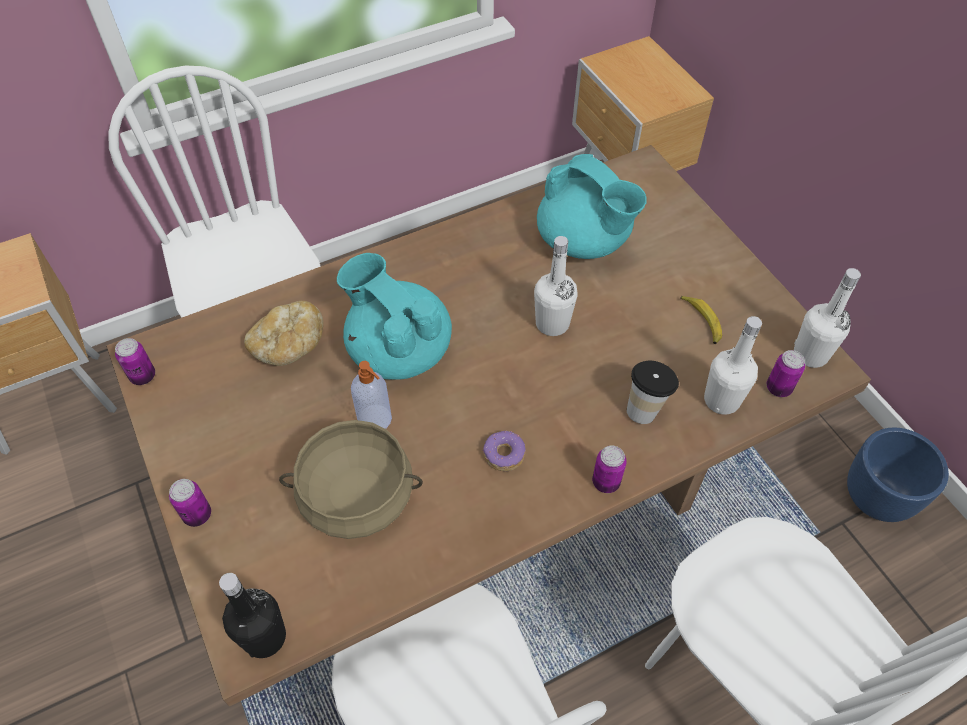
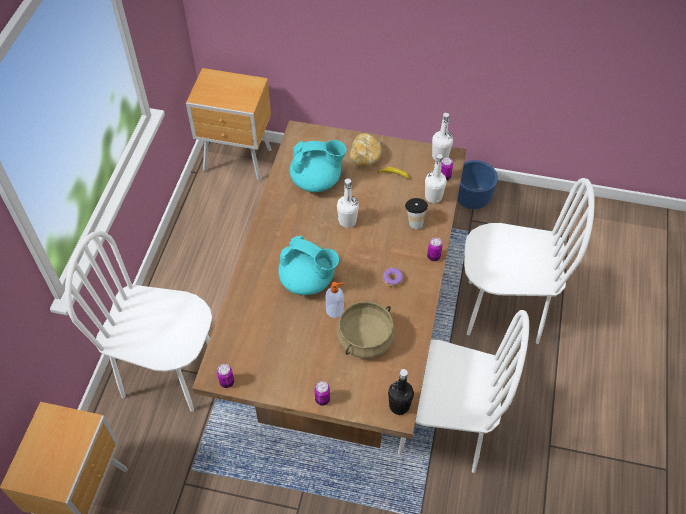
camera: 50 degrees left, 0 degrees up
(288, 346) = (265, 318): bread -> bread (365, 157)
(398, 350) = (308, 280): turquoise teapot -> turquoise teapot turned 150 degrees counterclockwise

